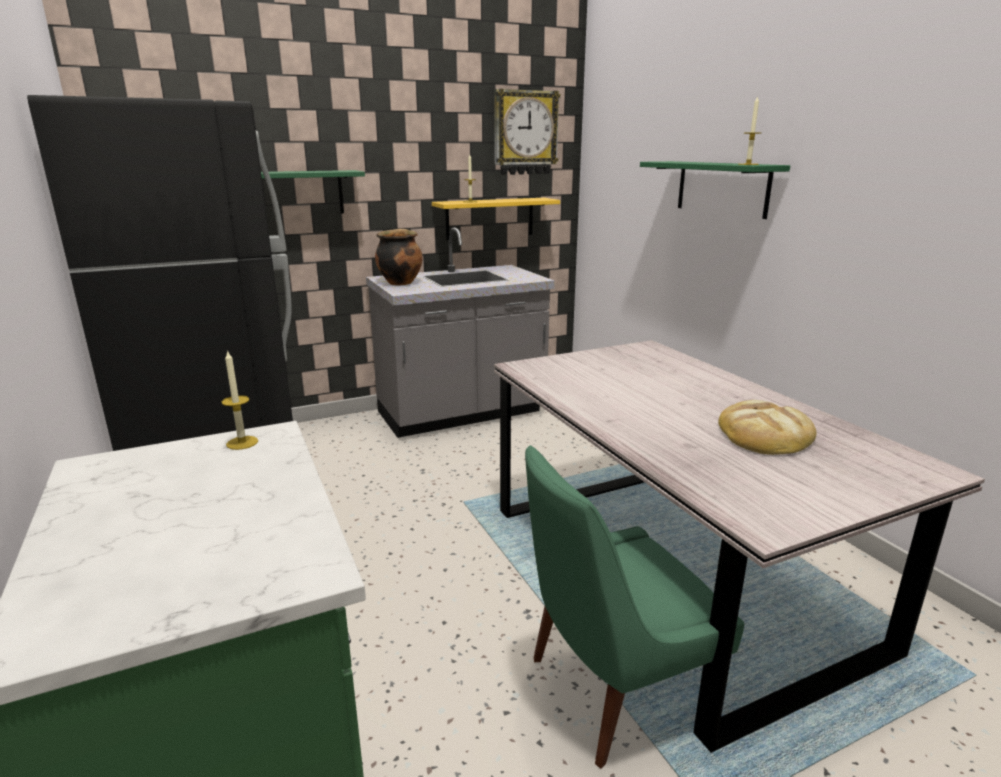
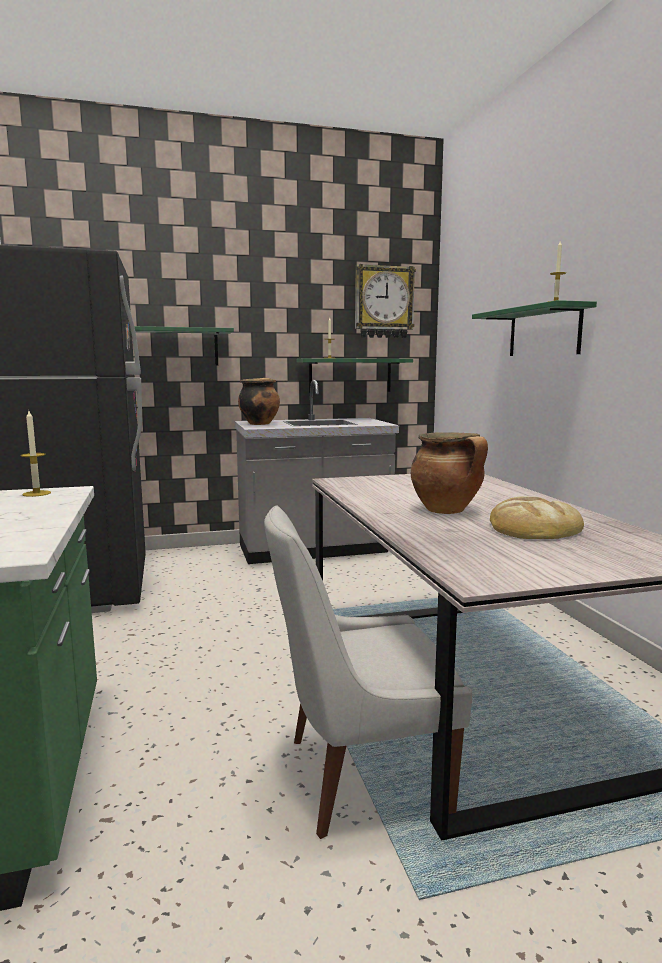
camera: 10 degrees right, 10 degrees down
(490, 218) = (350, 375): yellow shelf -> green shelf
(610, 692) = (359, 776): green chair -> white chair
(667, 412) = (447, 510): none -> cooking pot

